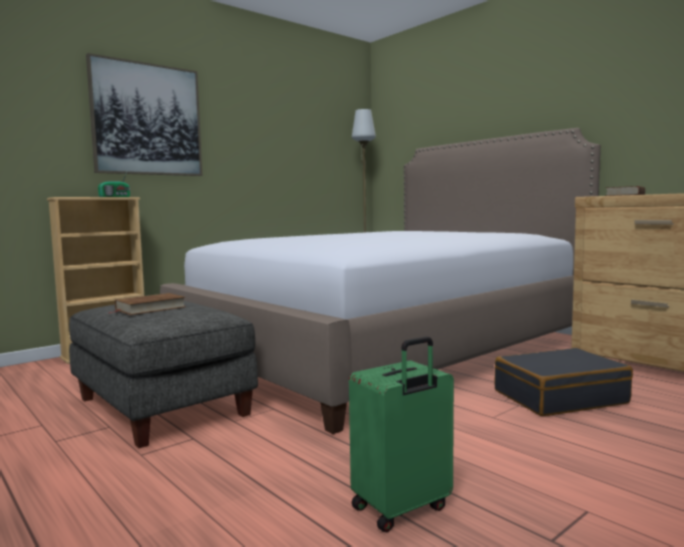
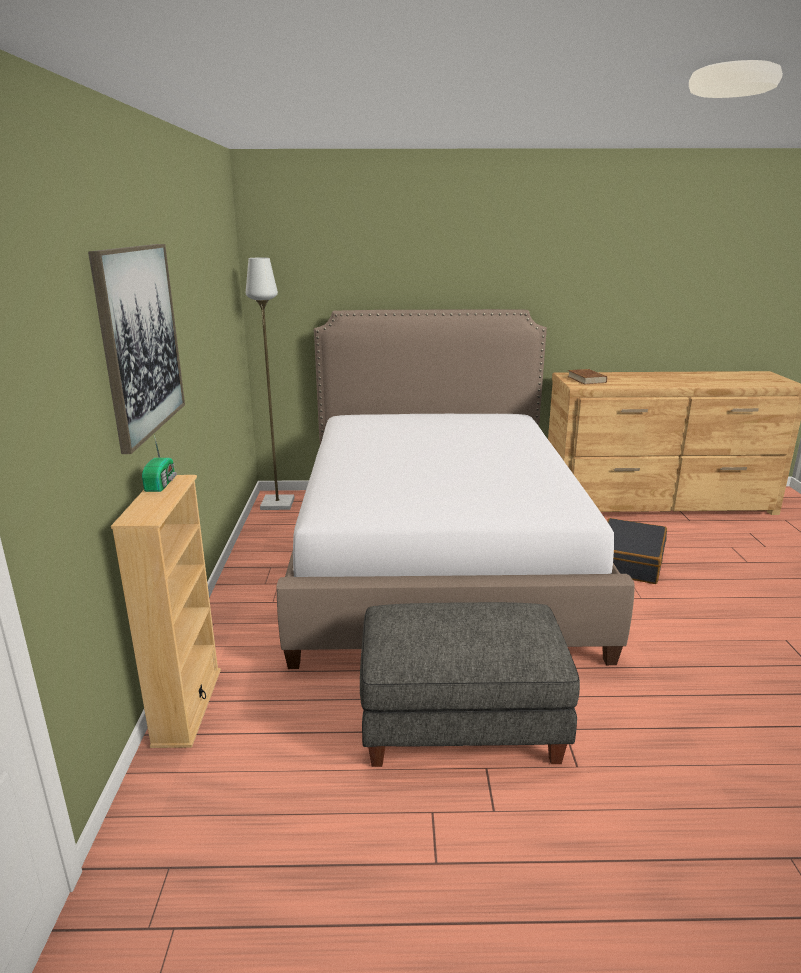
camera: 50 degrees left, 15 degrees up
(150, 308) = (472, 633): brown book -> none
(402, 509) = (750, 690): green suitcase -> none

